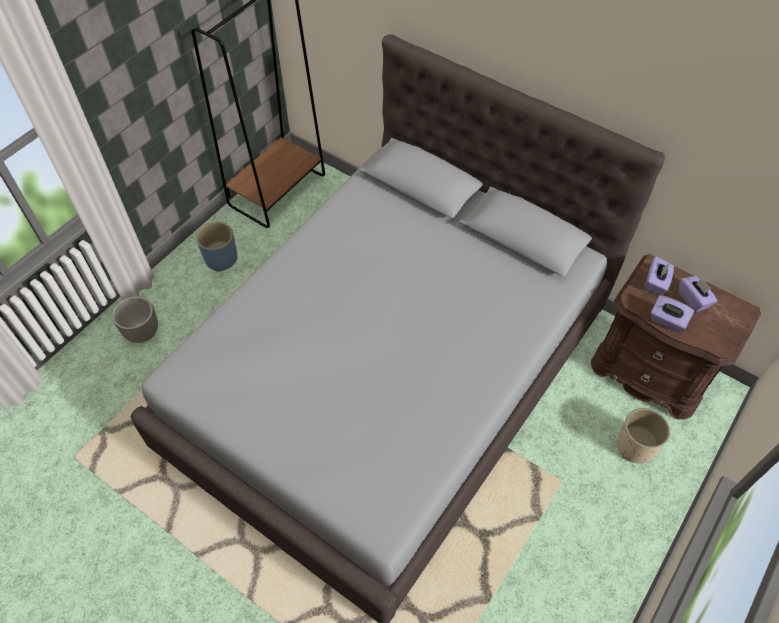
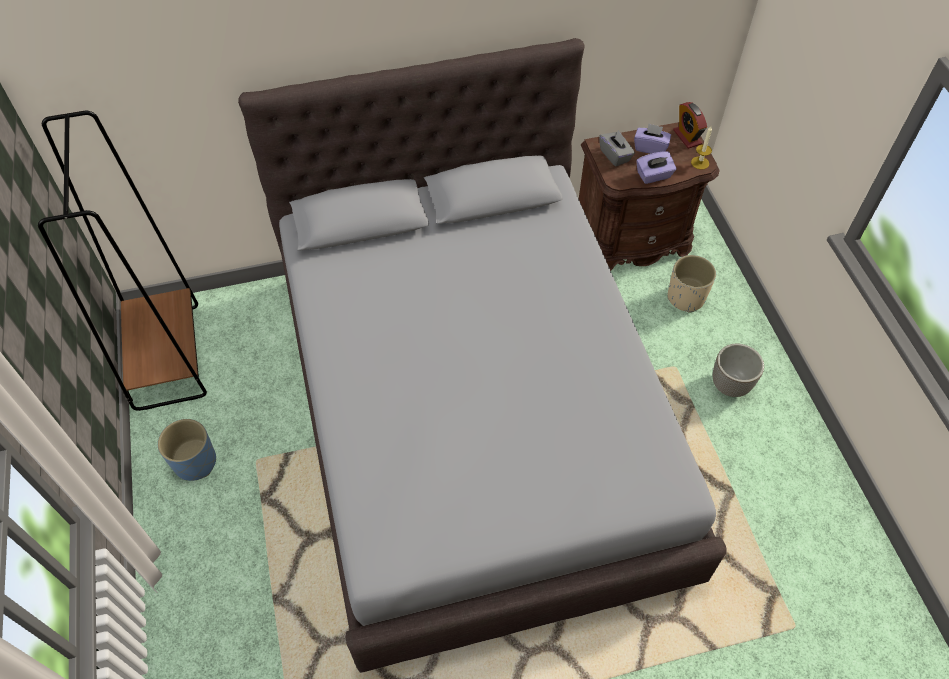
camera: 50 degrees left, 0 degrees up
(143, 333) = (208, 597): planter -> planter (730, 385)
(656, 283) = (615, 156): purple tissue box -> grey tissue box
(720, 343) = (700, 163): none -> candle
(736, 317) = (687, 137): none -> alarm clock

